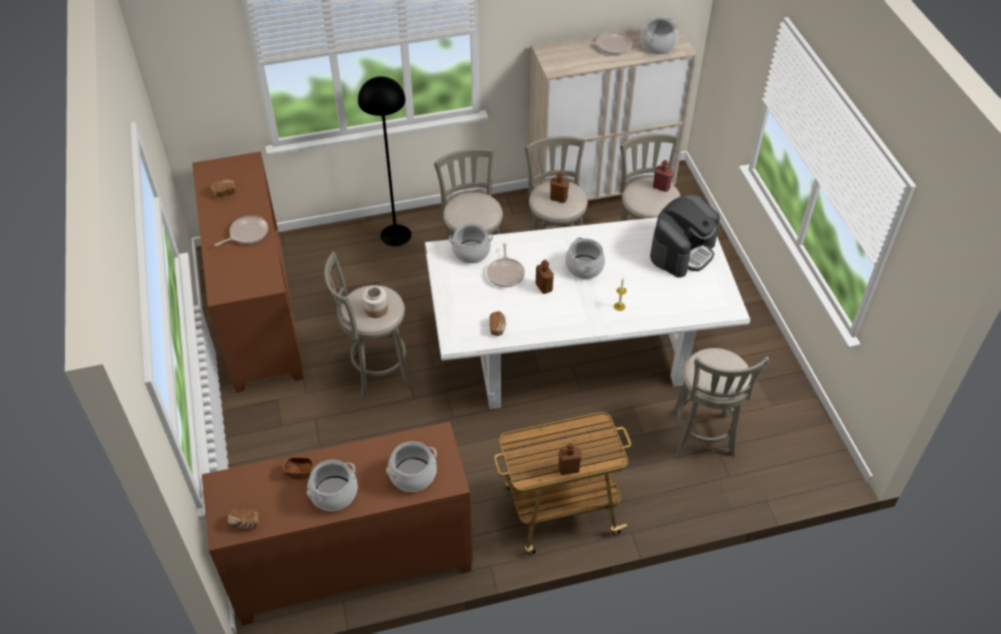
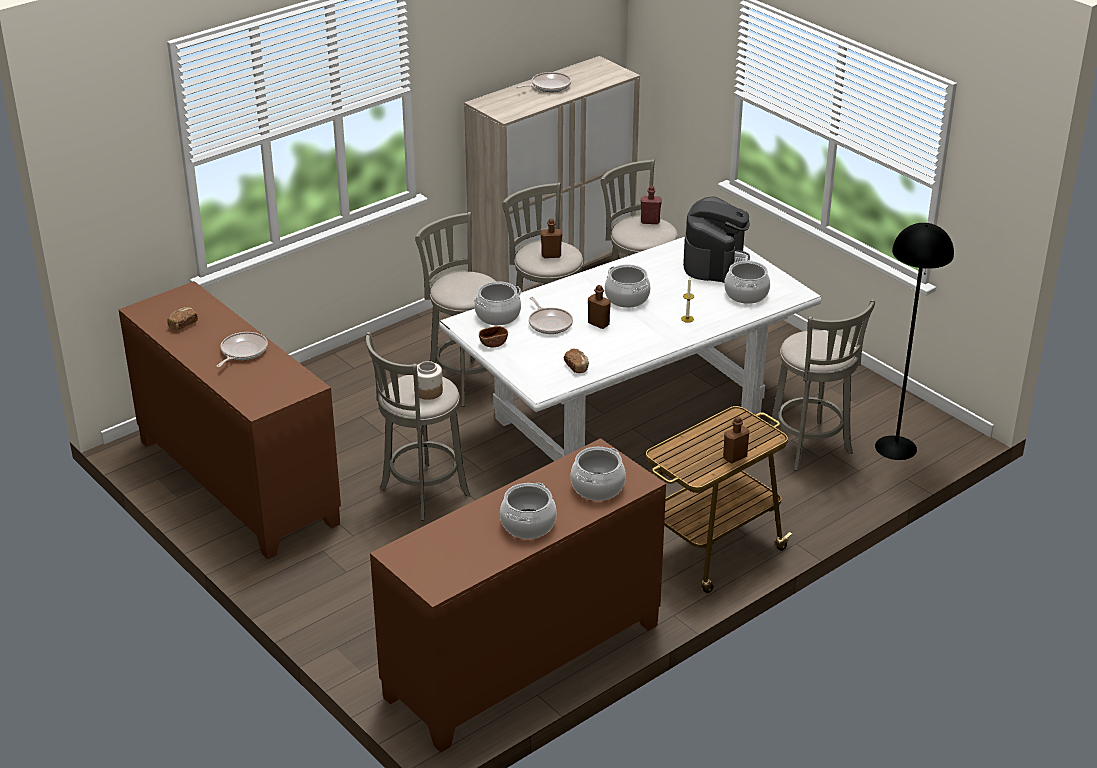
camera: 25 degrees left, 15 degrees down
(244, 523) = (453, 575): bread -> none
(300, 472) = (477, 519): brown bowl -> brown bowl (493, 343)
(395, 235) = (347, 370): black floor lamp -> black floor lamp (895, 447)
(658, 45) = (595, 76): cooking pot -> cooking pot (746, 294)

